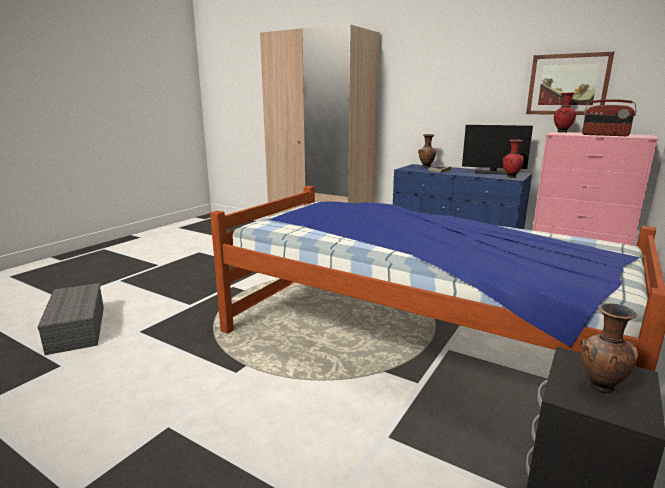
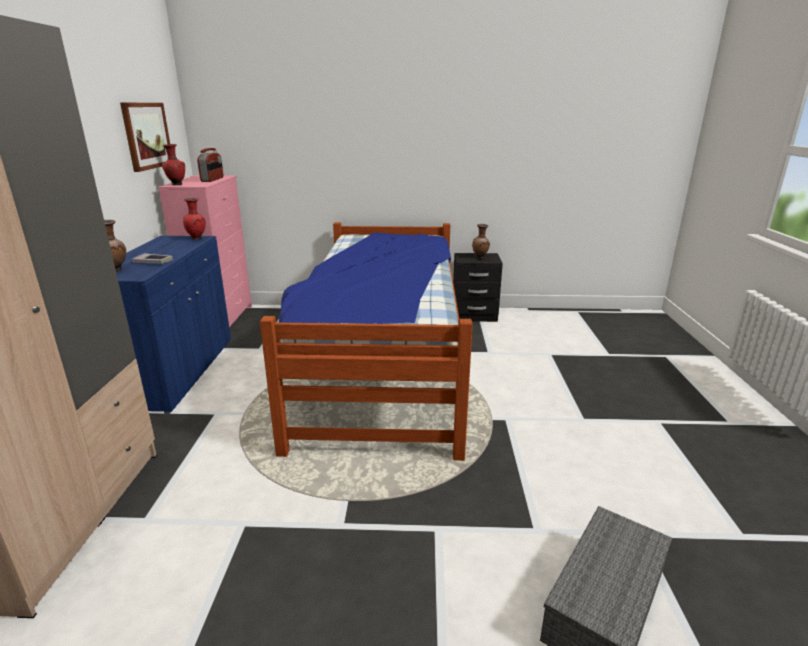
camera: 120 degrees left, 5 degrees up
(493, 172) = (162, 245): monitor -> none

